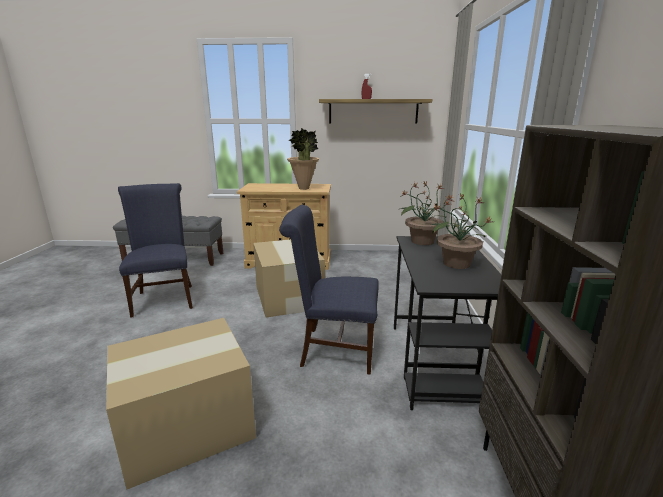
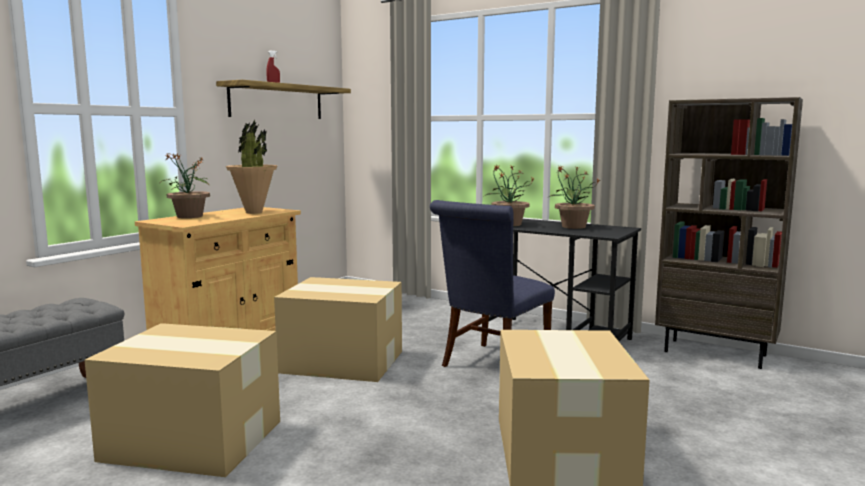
camera: 60 degrees left, 10 degrees down
(164, 298) = (192, 439): blue chair -> cardboard box
(272, 185) = (189, 216): none -> potted plant

